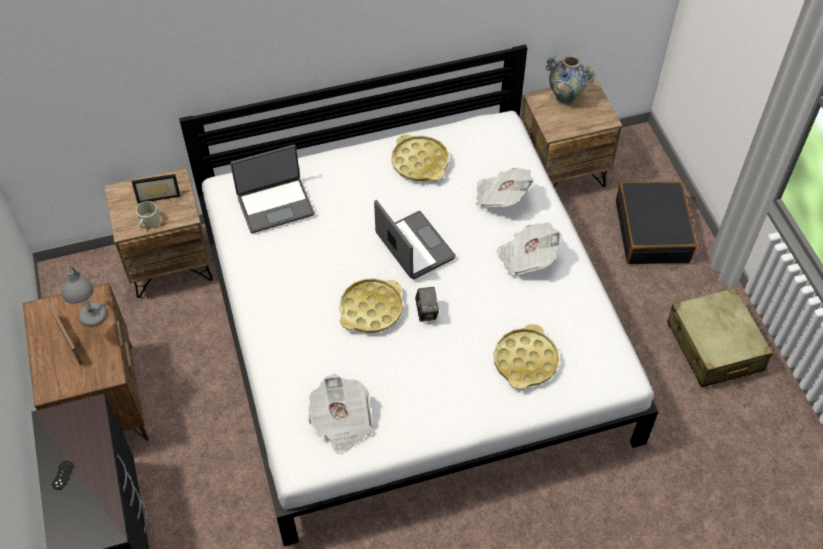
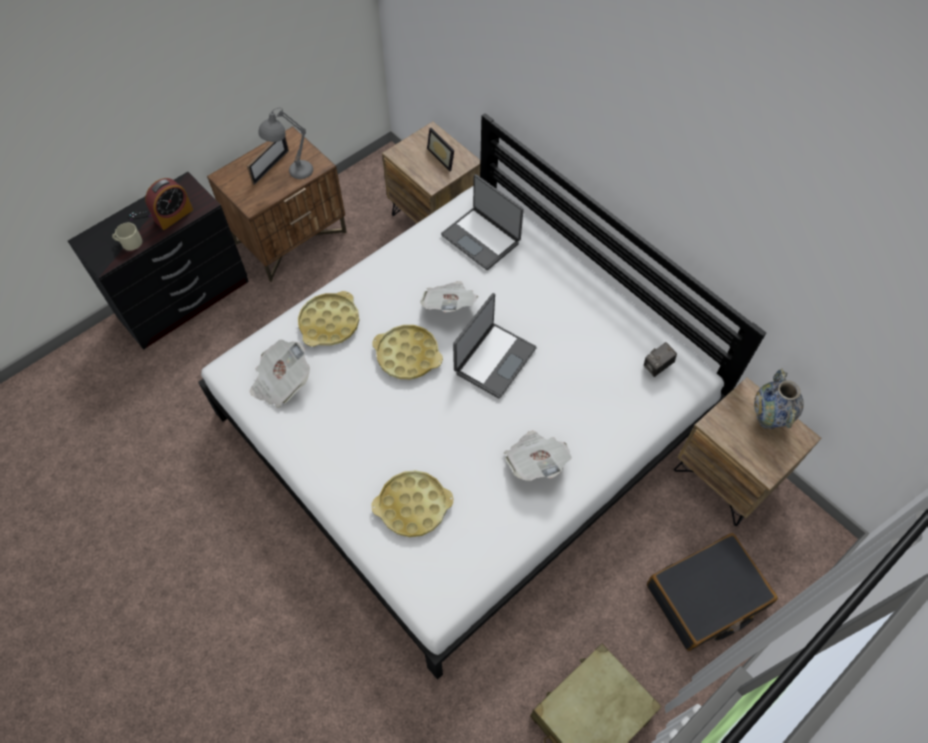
camera: 65 degrees right, 5 degrees up
(88, 442) = (174, 215): none -> alarm clock
(148, 222) = (411, 164): beige mug -> beige mug (129, 242)
(420, 162) = (597, 325): yellow tray -> yellow tray (329, 323)
(426, 312) = (427, 400): camera -> camera (657, 367)
(501, 197) = (597, 410): newspaper -> newspaper (449, 305)

